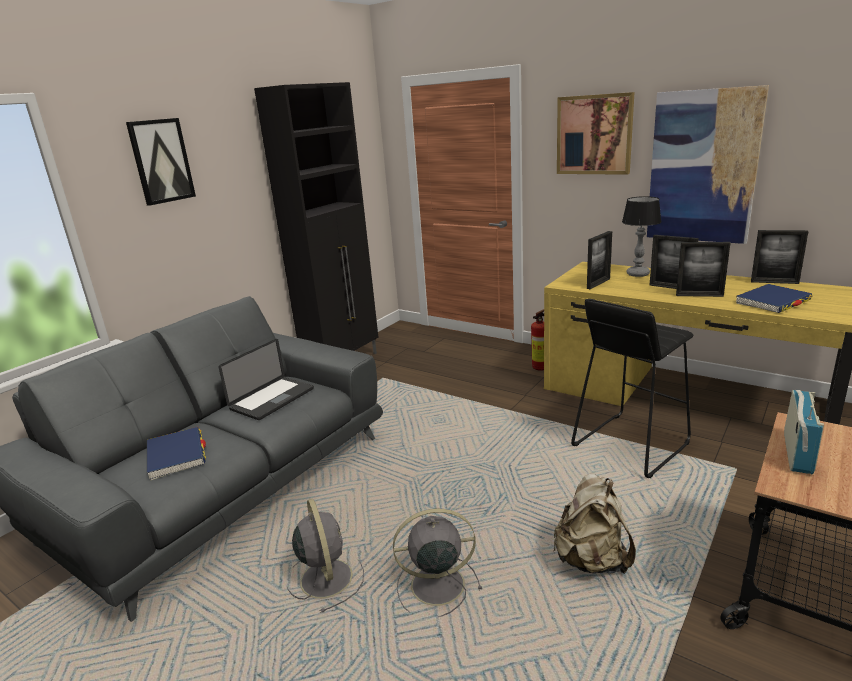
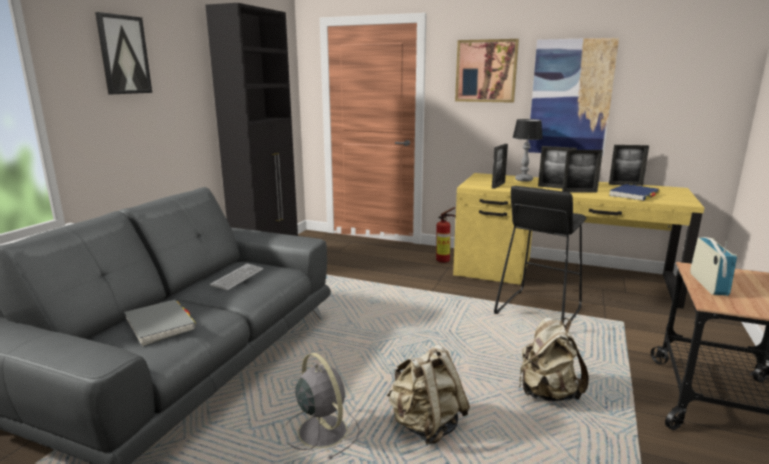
camera: 15 degrees left, 5 degrees down
(176, 455) = (160, 324): blue book -> grey book
(272, 399) = (237, 277): laptop -> keyboard
(435, 585) = (426, 425): grey fan -> beige backpack

